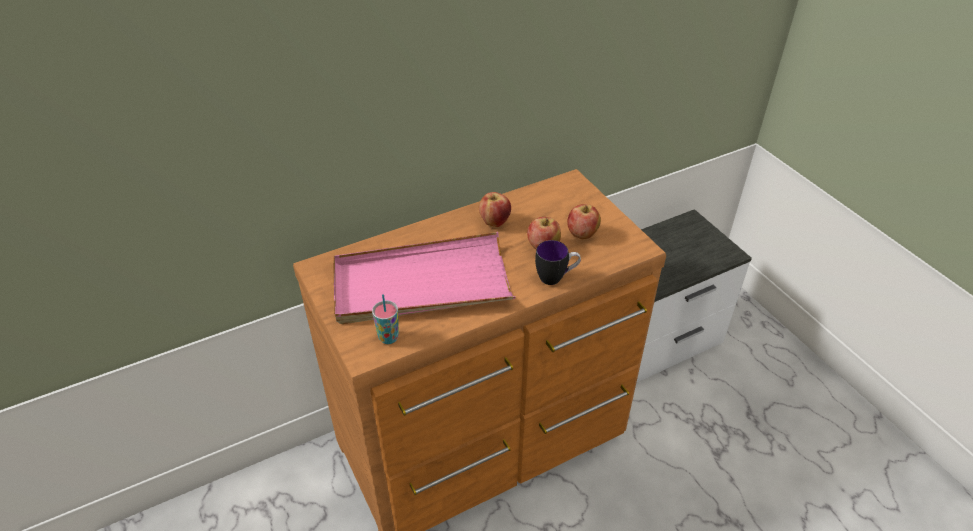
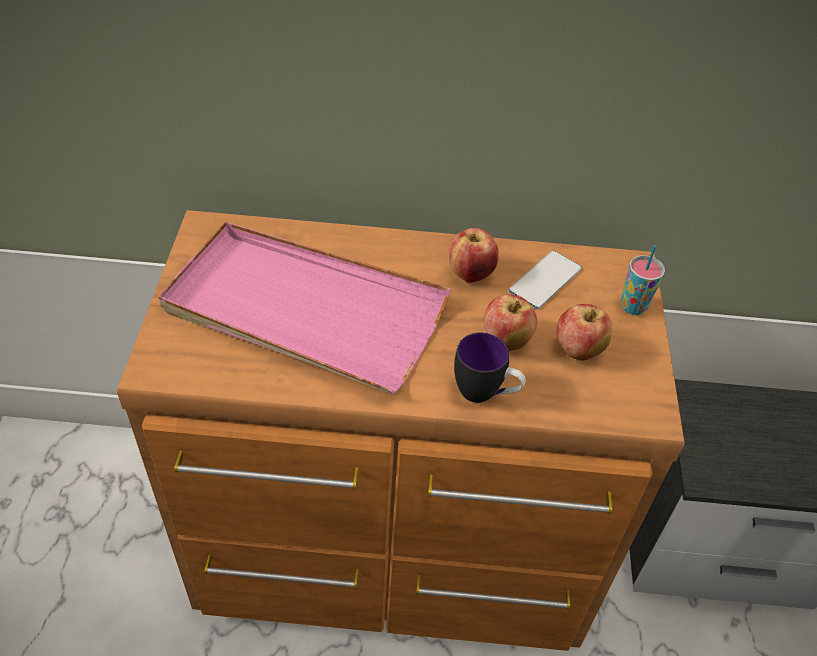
camera: 30 degrees right, 5 degrees up
(388, 337) = (202, 360): cup -> cup (633, 306)
(535, 207) = (545, 280): none -> phone

